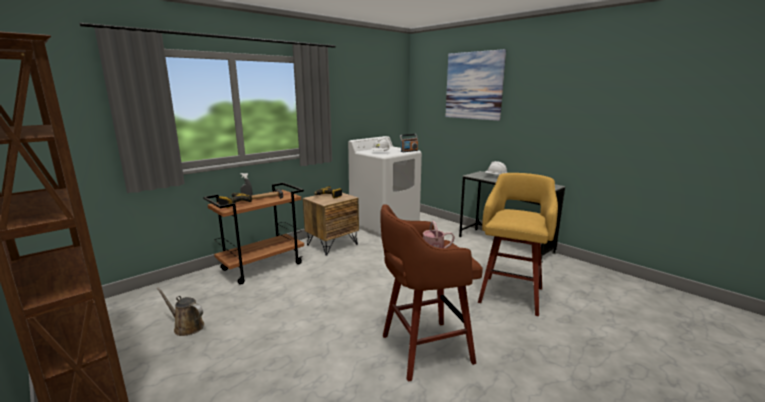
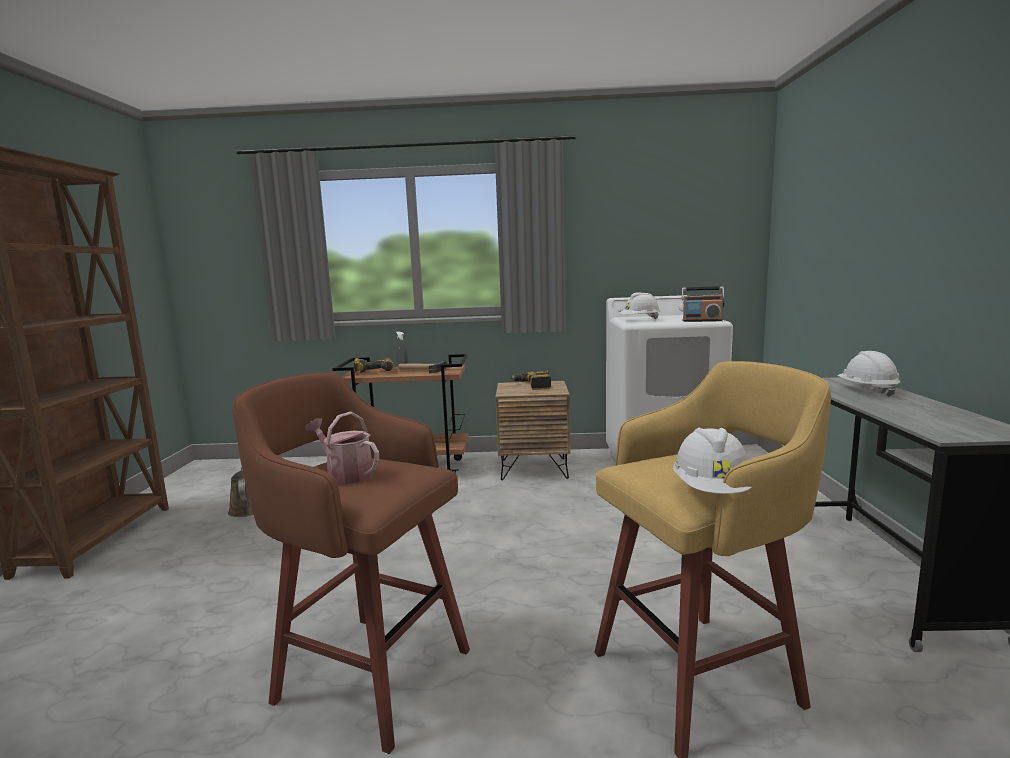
camera: 45 degrees right, 5 degrees down
(474, 86) = (864, 171): picture -> none
(538, 221) = (711, 491): none -> white hard hat

